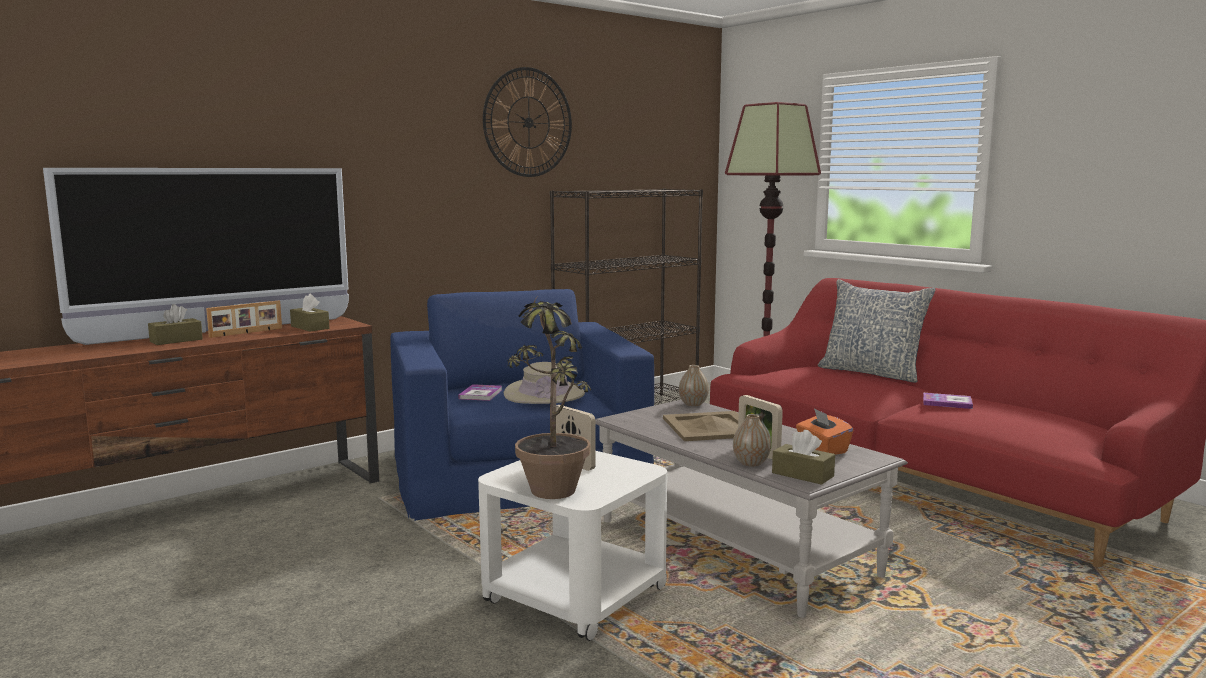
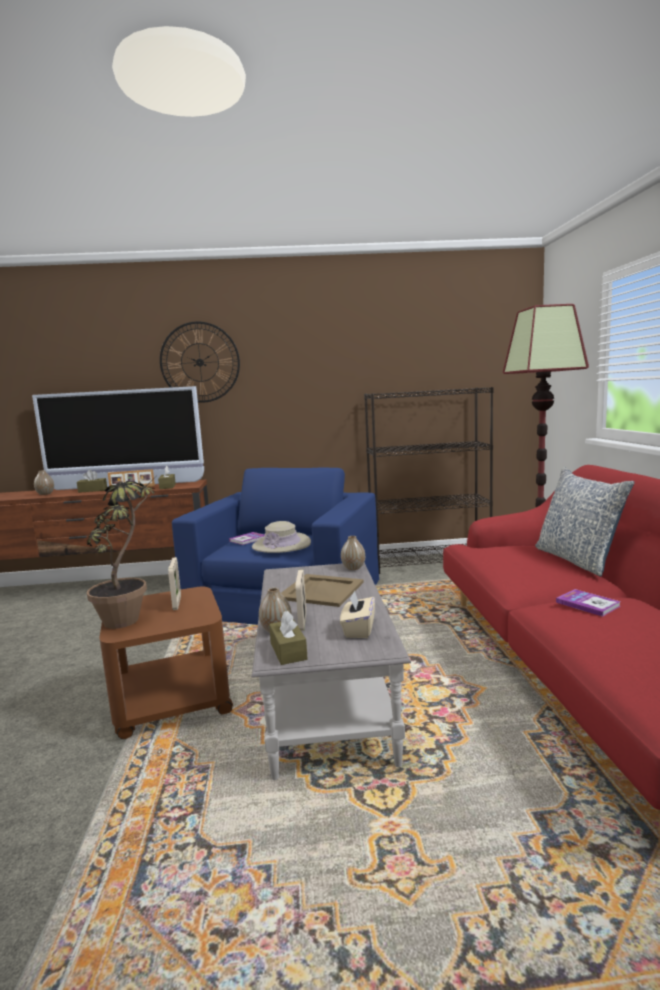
camera: 35 degrees right, 0 degrees up
(89, 351) = (45, 494): none -> vase
(528, 122) = (347, 345): wall clock -> wall clock (200, 362)
(574, 596) = (171, 700): white side table -> brown side table
(822, 449) = (358, 629): orange tissue box -> beige tissue box

